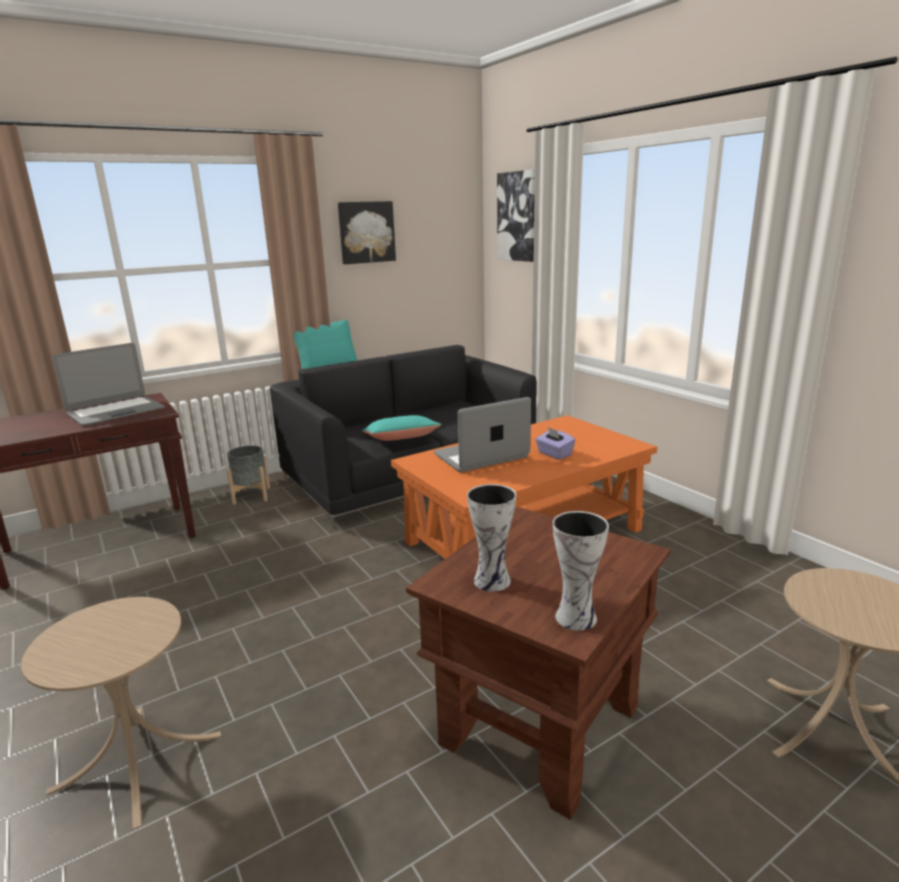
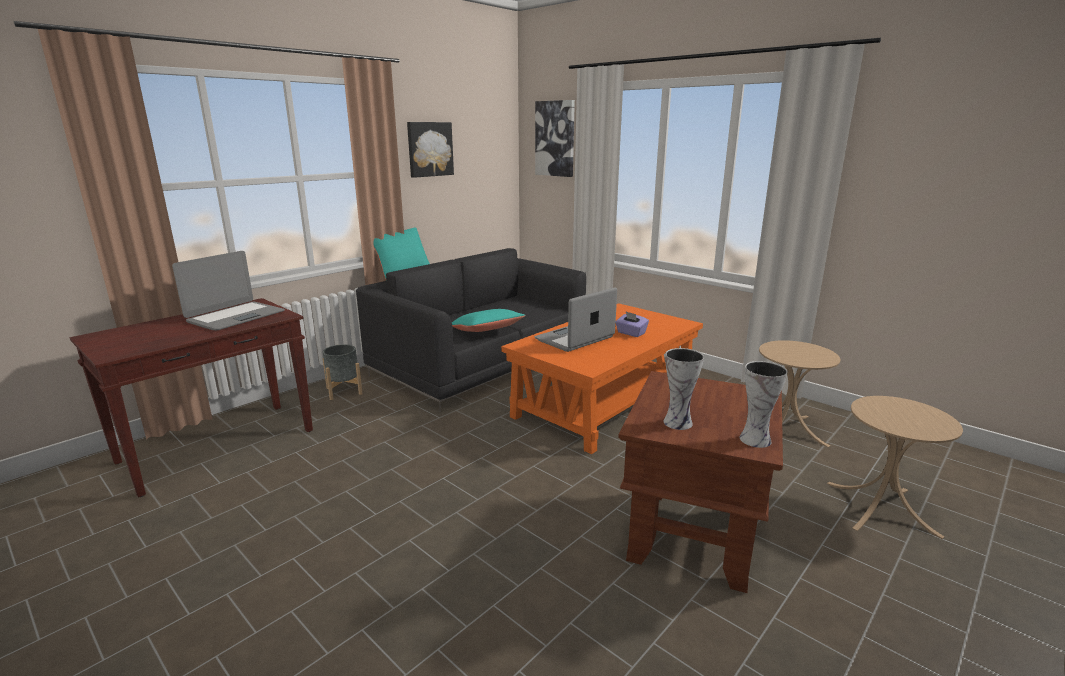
camera: 15 degrees left, 0 degrees up
(137, 762) = (383, 615): beige side table -> beige side table (785, 429)

